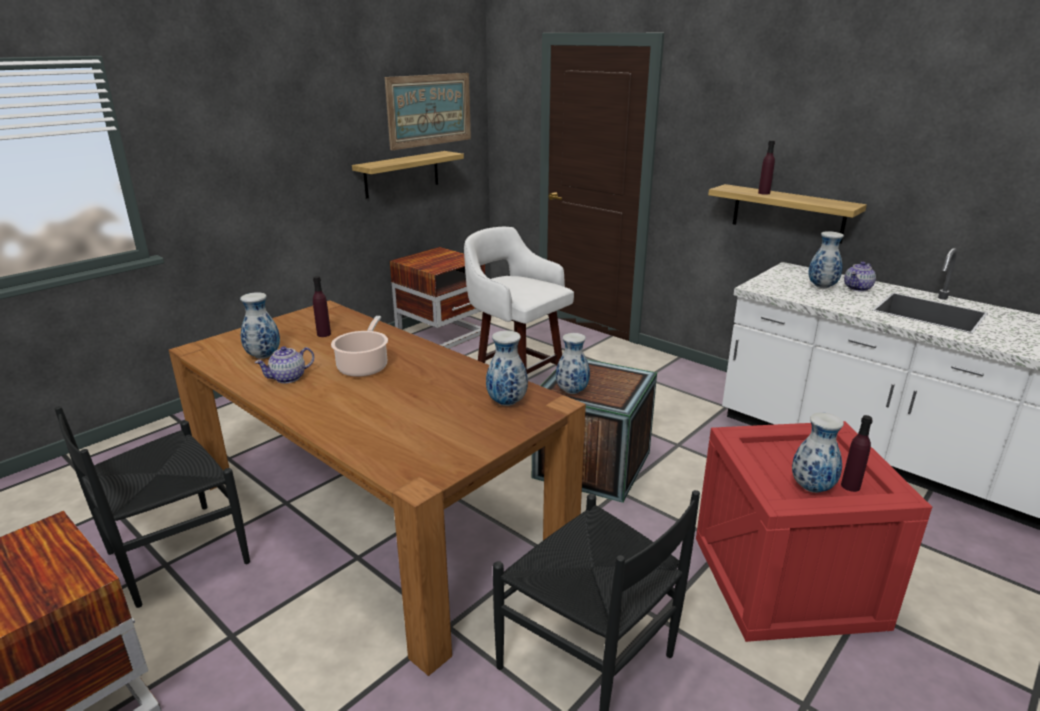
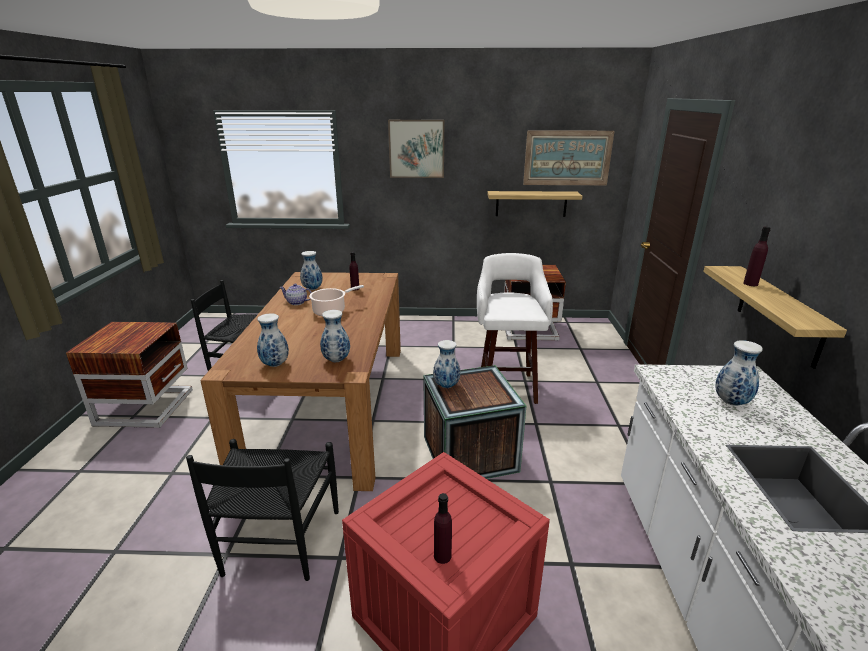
camera: 50 degrees right, 0 degrees up
(250, 114) = (416, 149): none -> picture
(812, 488) = (414, 534): vase -> vase (274, 364)
(858, 288) = (775, 422): teapot -> none

